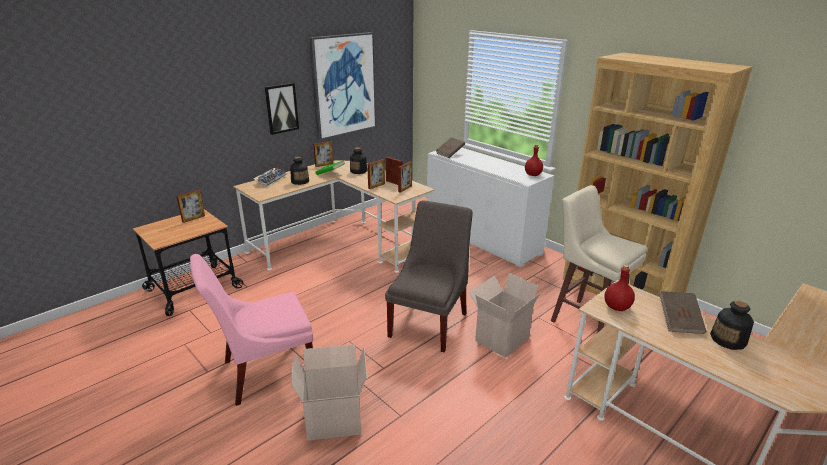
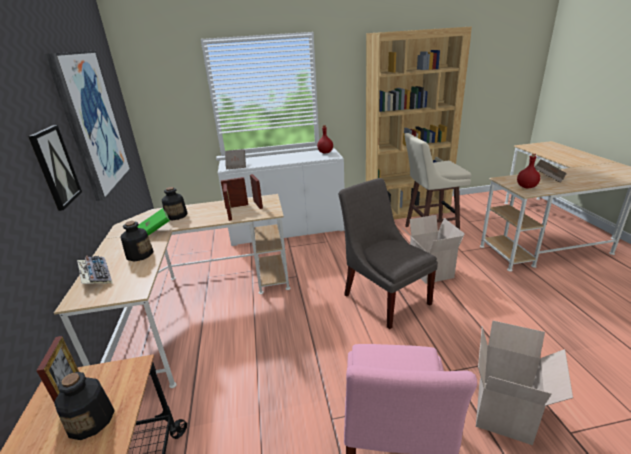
camera: 55 degrees left, 0 degrees up
(324, 165) = (121, 230): picture frame -> none
(728, 340) = (571, 173): bottle -> bottle (92, 420)

